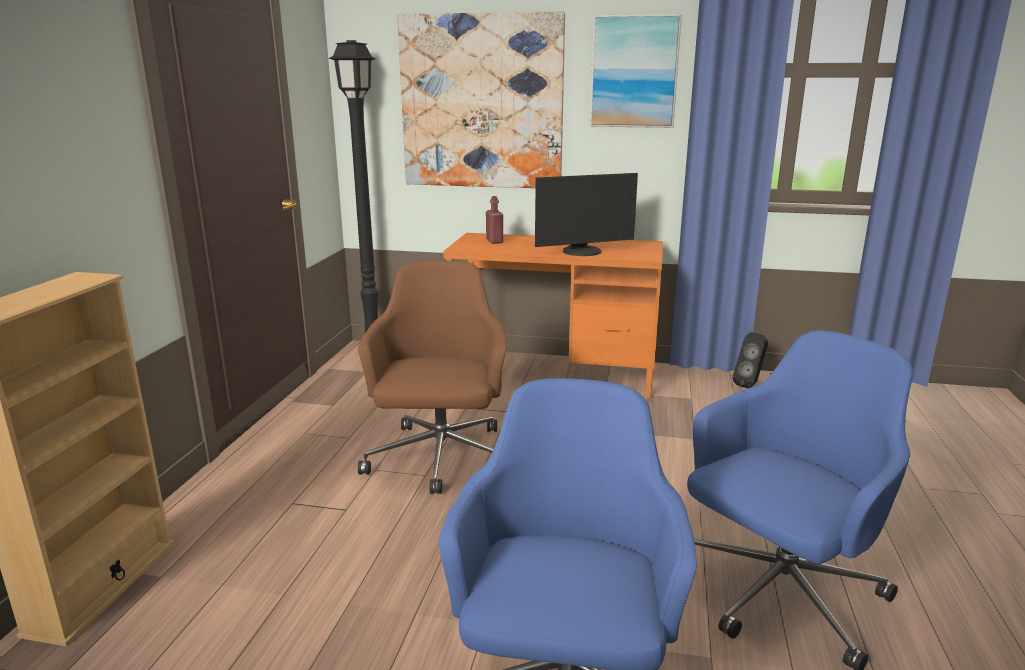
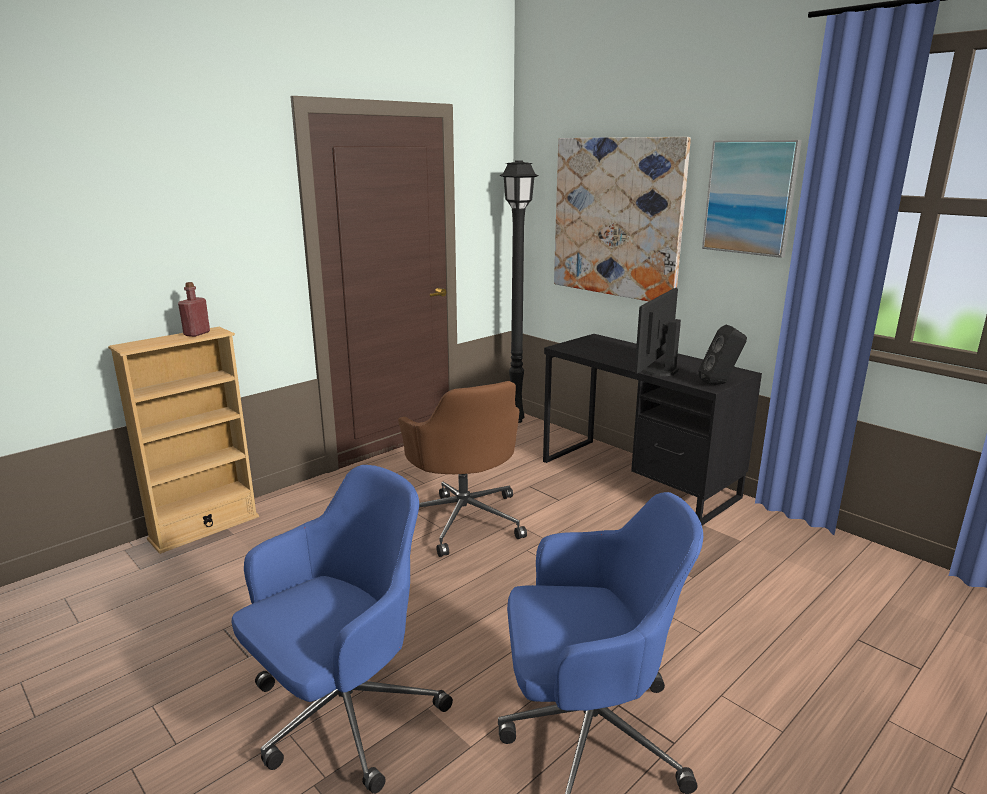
camera: 35 degrees right, 0 degrees up
(440, 459) = (464, 519): brown office chair -> brown office chair turned 120 degrees clockwise
(494, 241) = (600, 346): red bottle -> red bottle (197, 333)
(554, 373) = (637, 479): orange desk -> black desk
(583, 252) = (657, 370): monitor -> monitor turned 105 degrees clockwise
(750, 384) = (826, 548): black speaker -> black speaker (720, 383)

